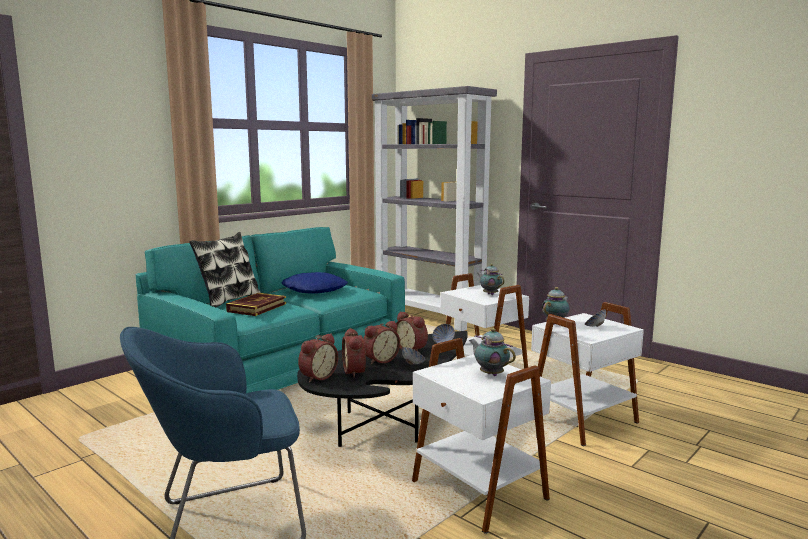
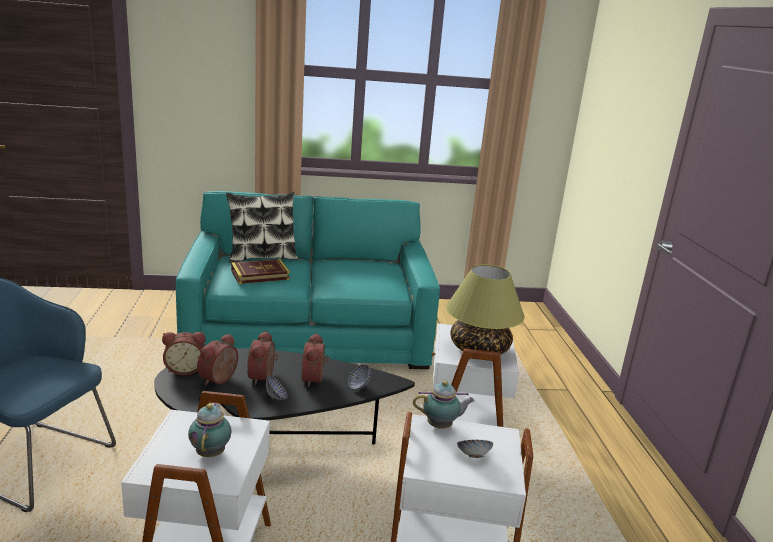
camera: 40 degrees right, 10 degrees up
(315, 290) = (349, 271): blue pillow -> none
(380, 360) = (264, 377): alarm clock -> alarm clock turned 90 degrees clockwise
(430, 316) = (539, 339): grey bookcase -> none
(489, 294) = (480, 349): teapot -> table lamp

